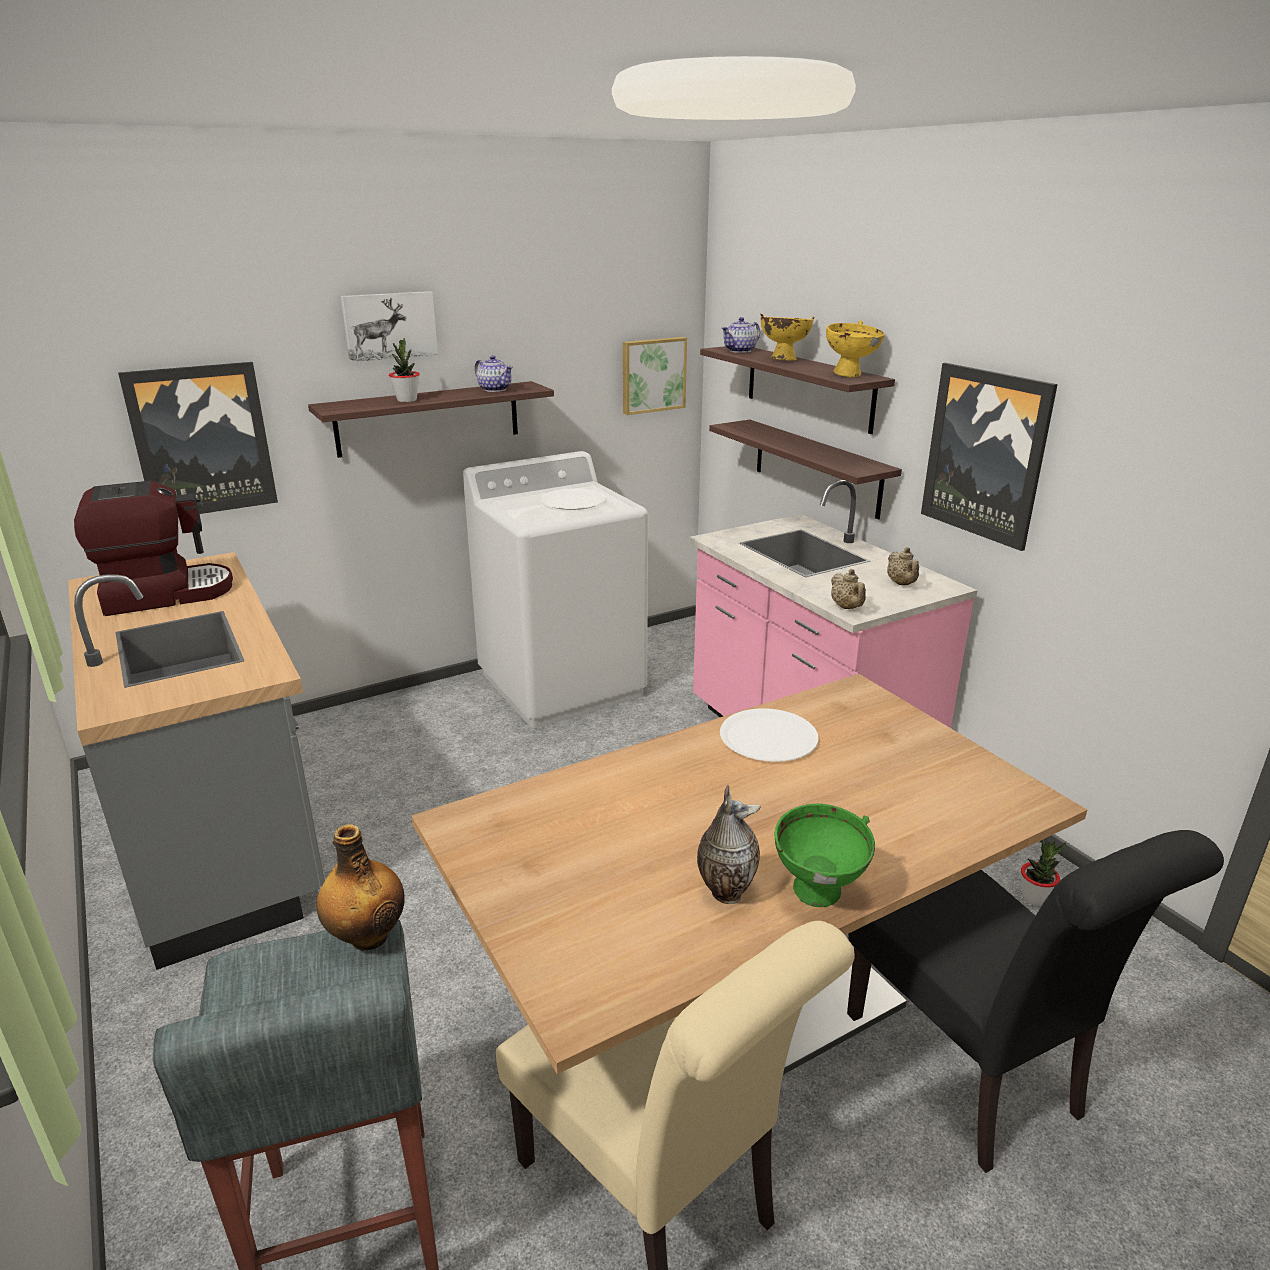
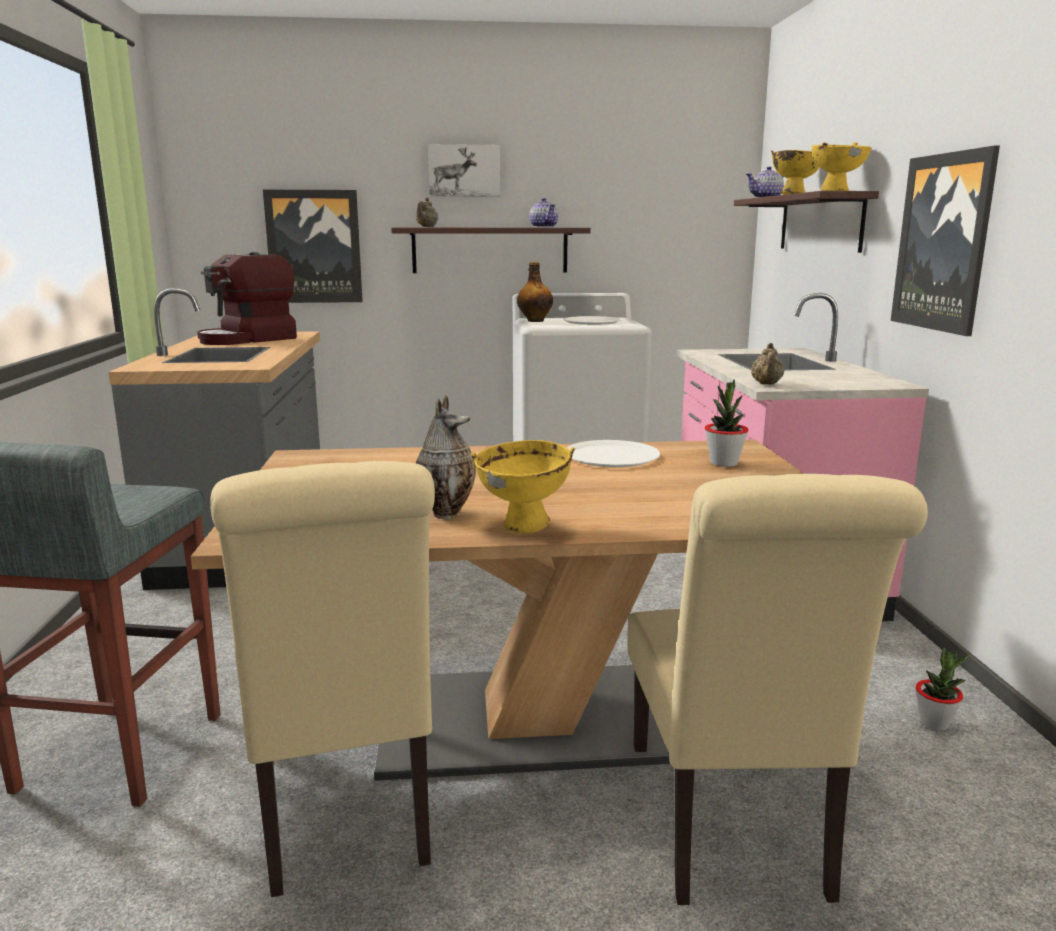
camera: 25 degrees right, 10 degrees down
(165, 593) = (248, 339): coffee machine -> coffee machine turned 135 degrees clockwise
(367, 936) = (166, 490): bottle -> bottle (535, 321)
(407, 400) = (466, 227): potted plant -> potted plant (724, 463)
(652, 375) = (701, 233): picture -> none
(816, 467) = (822, 300): shelf -> none
(819, 896) = (524, 528): green bowl -> yellow bowl
(902, 584) = (847, 380): beige teapot -> beige teapot (427, 227)
(972, 1076) = (731, 831): black chair -> beige chair

